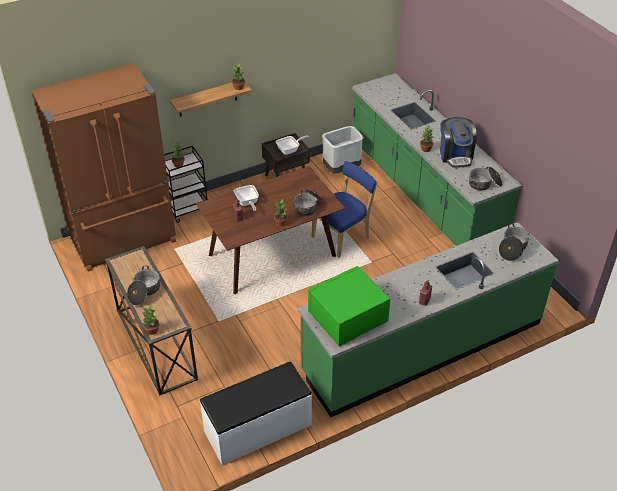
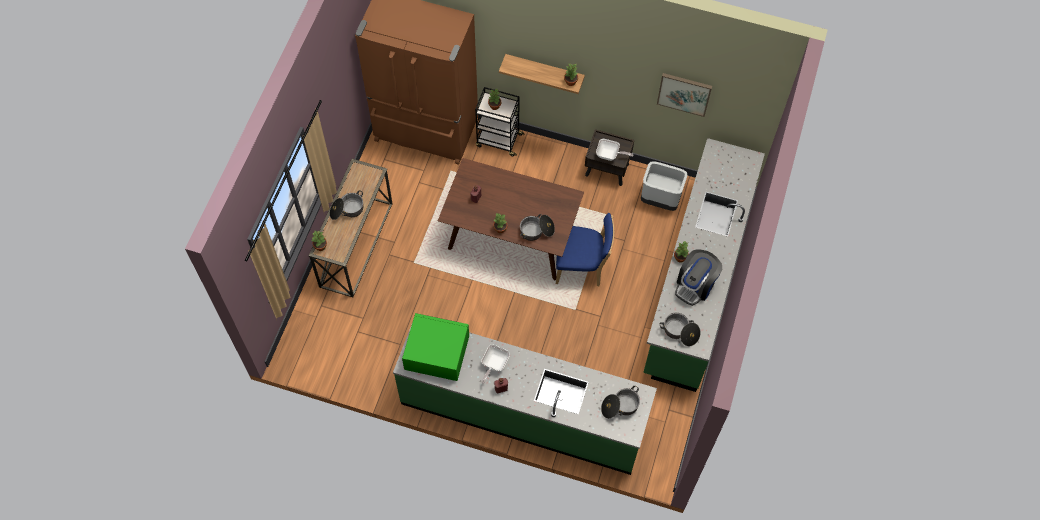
camera: 45 degrees right, 20 degrees up
(247, 203) = (497, 189): frying pan -> frying pan (494, 364)
(258, 429) = (350, 369): white bench -> none
(326, 46) = (684, 93): none -> picture

